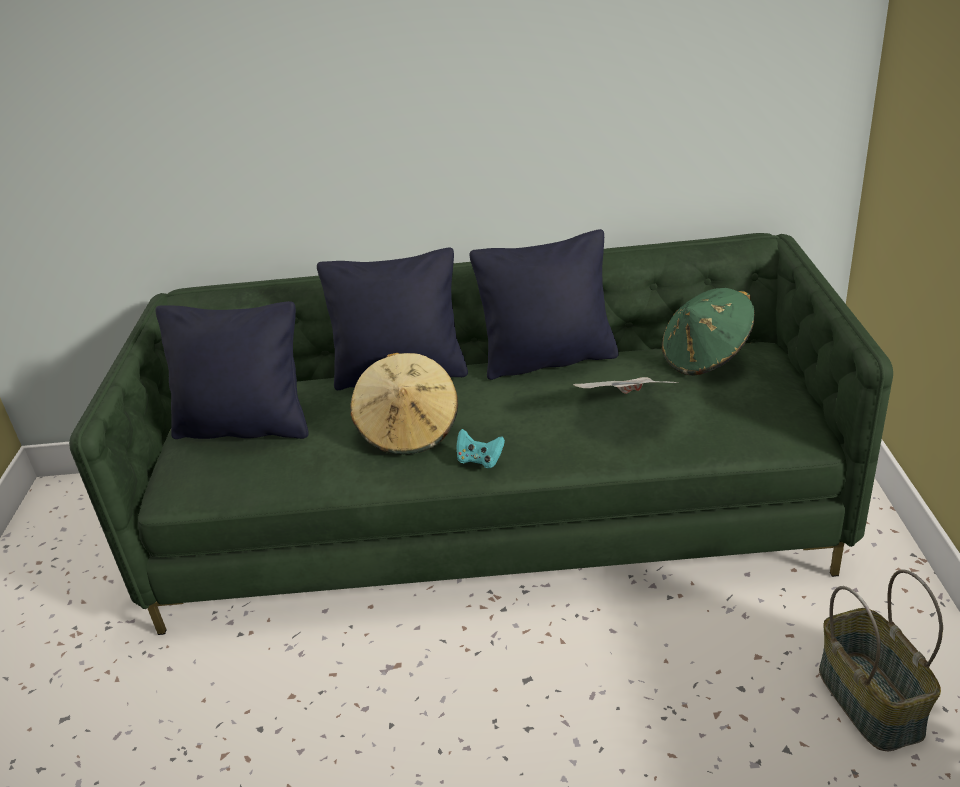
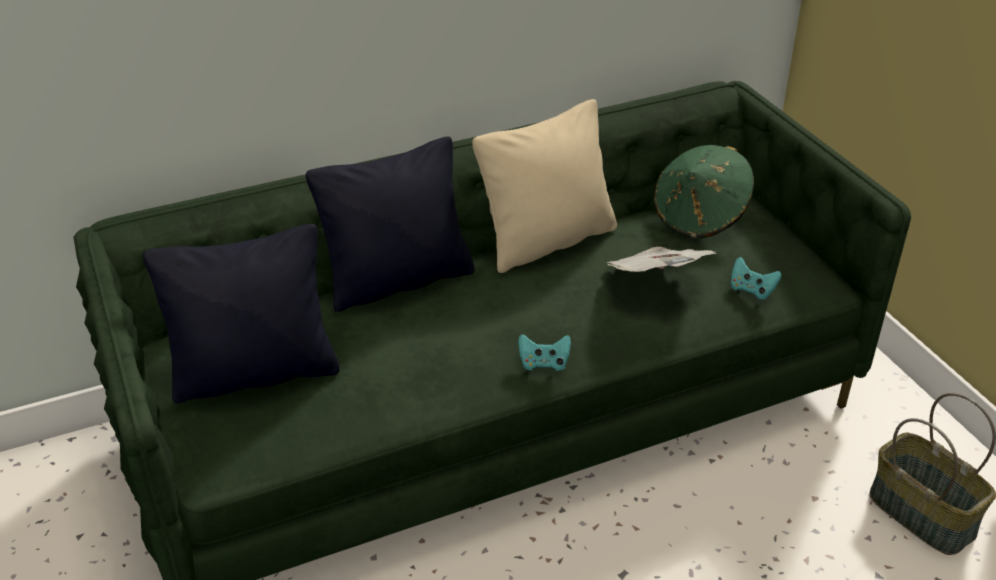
camera: 25 degrees left, 5 degrees up
(409, 430) = (448, 344): beige hat -> none
(549, 360) = (547, 241): black pillow -> beige pillow
(719, 429) = (751, 290): none -> turquoise game controller

